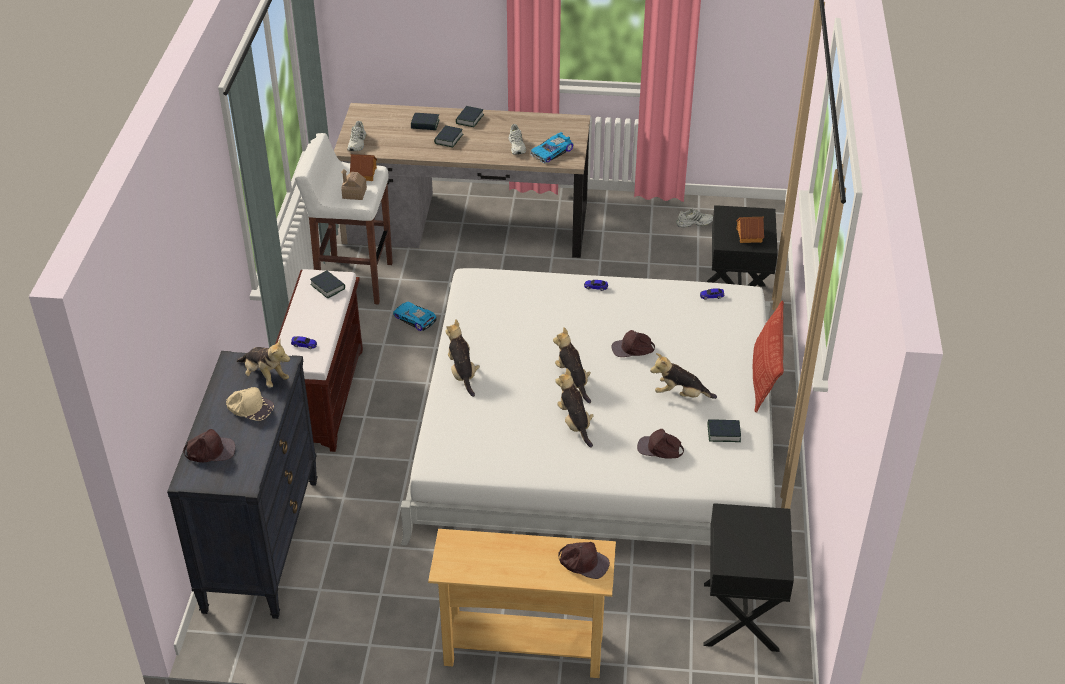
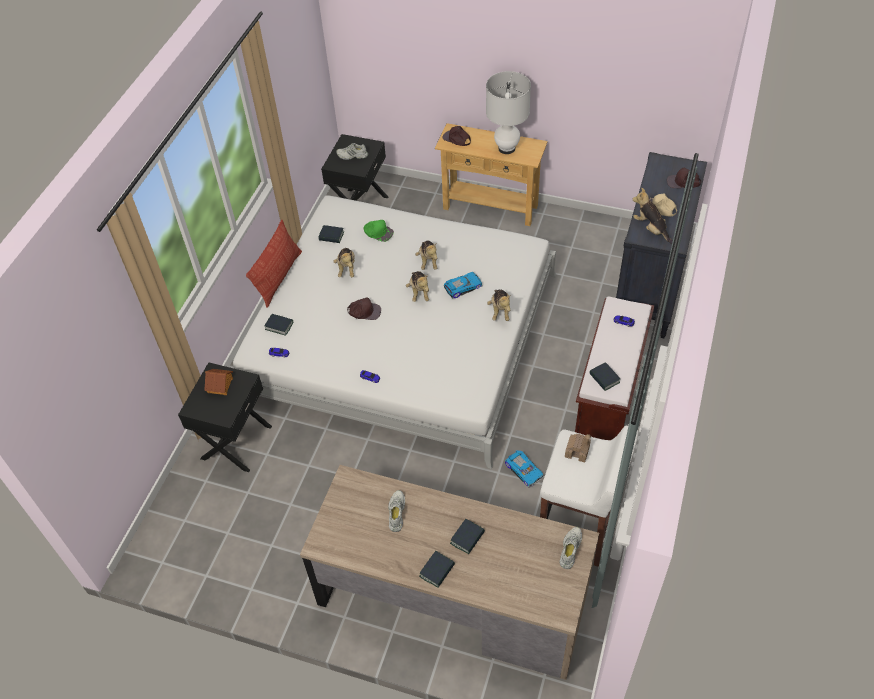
camera: 165 degrees left, 10 degrees up
(364, 173) = (565, 479): toy house -> none
(425, 124) = (489, 570): book -> book (279, 326)
(494, 555) = (506, 148): none -> white table lamp
(552, 152) = (362, 495): toy car -> toy car (462, 286)
(660, 449) = (378, 232): brown cap -> green cap
(680, 395) = (346, 268): plush toy -> plush toy turned 60 degrees clockwise
(694, 222) = (221, 554): white shoe -> white shoe (352, 156)

